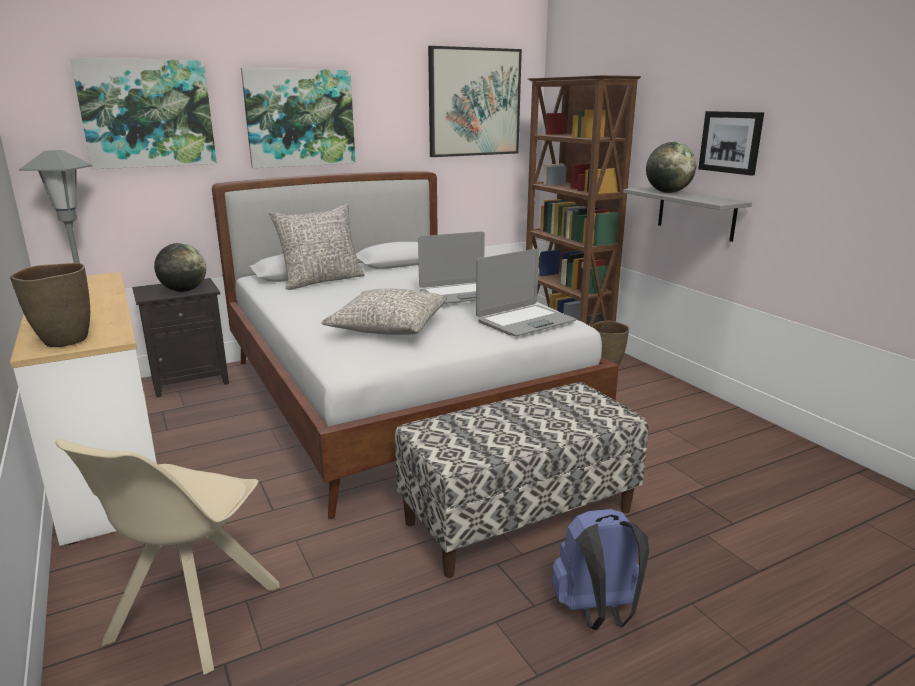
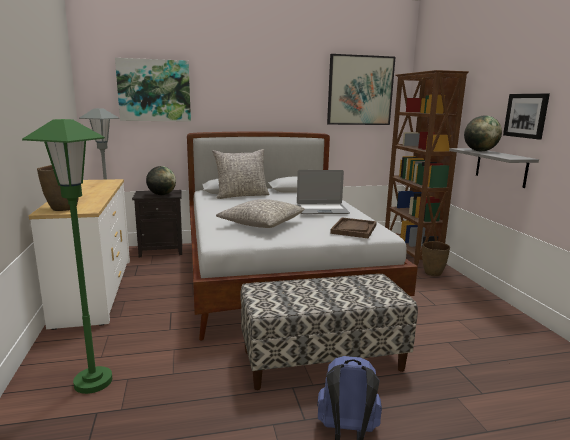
camera: 15 degrees right, 5 degrees down
(191, 616) = (93, 382): beige chair -> green floor lamp
(300, 118) = (244, 96): picture -> none
(525, 321) = (353, 229): laptop -> brown tray

